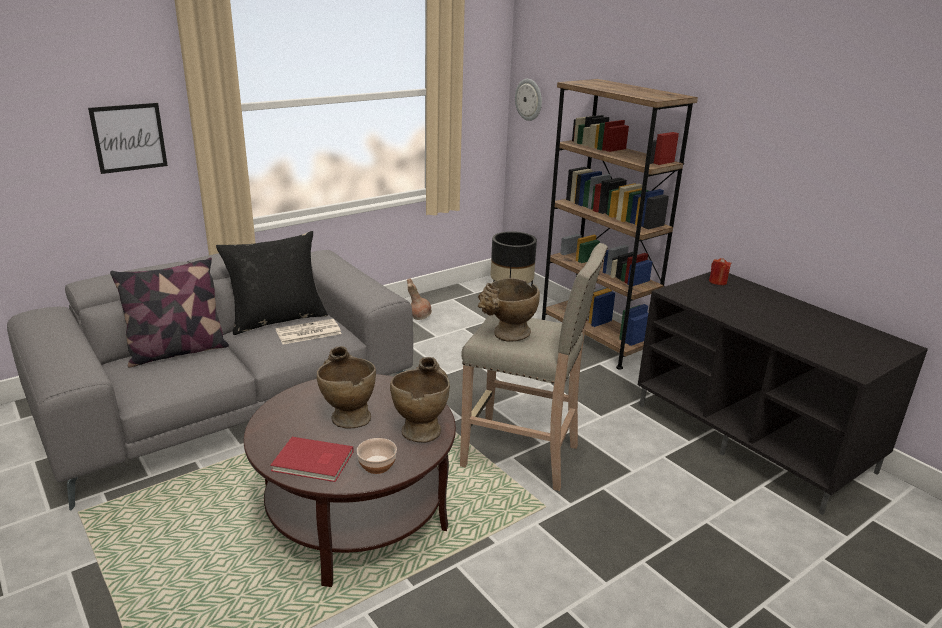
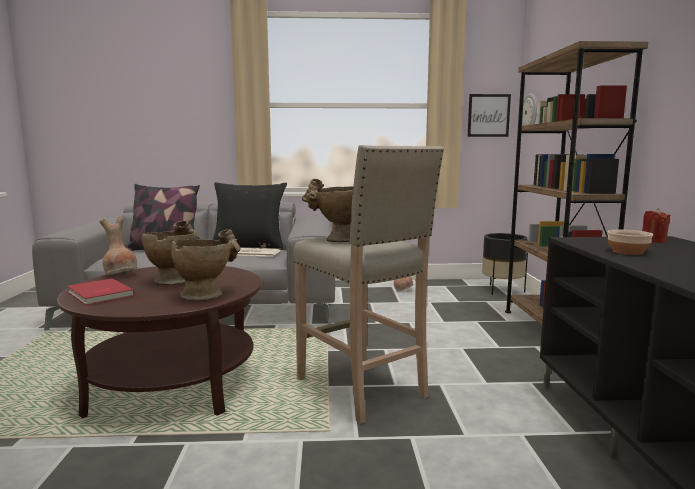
camera: 35 degrees right, 15 degrees down
(129, 137) = (199, 118): picture -> picture (488, 115)
(267, 424) = (121, 275): none -> brown vase
(376, 465) = (130, 304): bowl -> bowl (627, 251)

